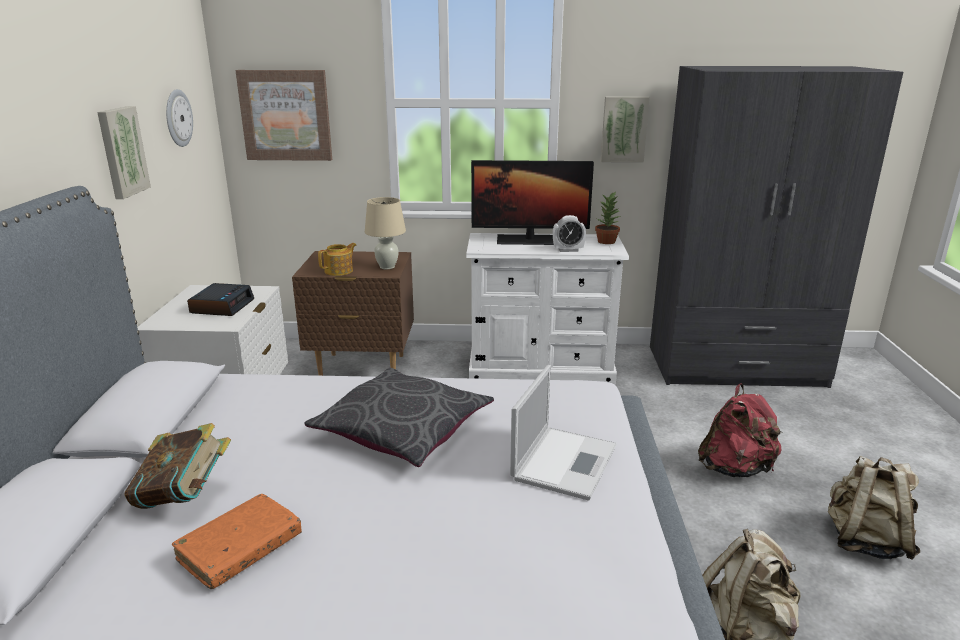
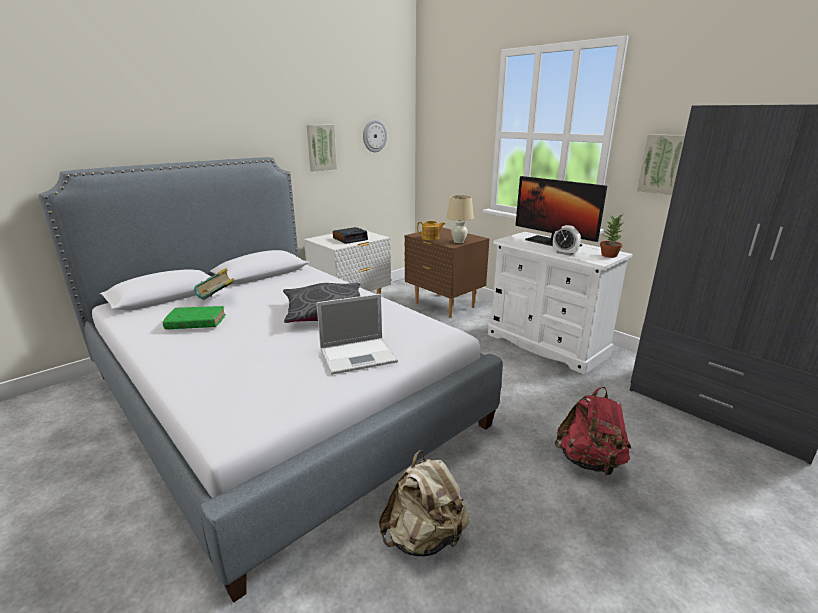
camera: 45 degrees right, 0 degrees up
(240, 549) = (196, 323): orange book -> green book
(286, 115) = (444, 140): picture -> none
(865, 541) = (618, 565): beige backpack -> none

